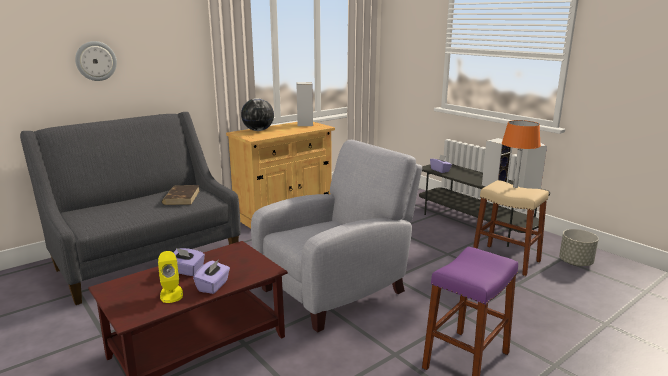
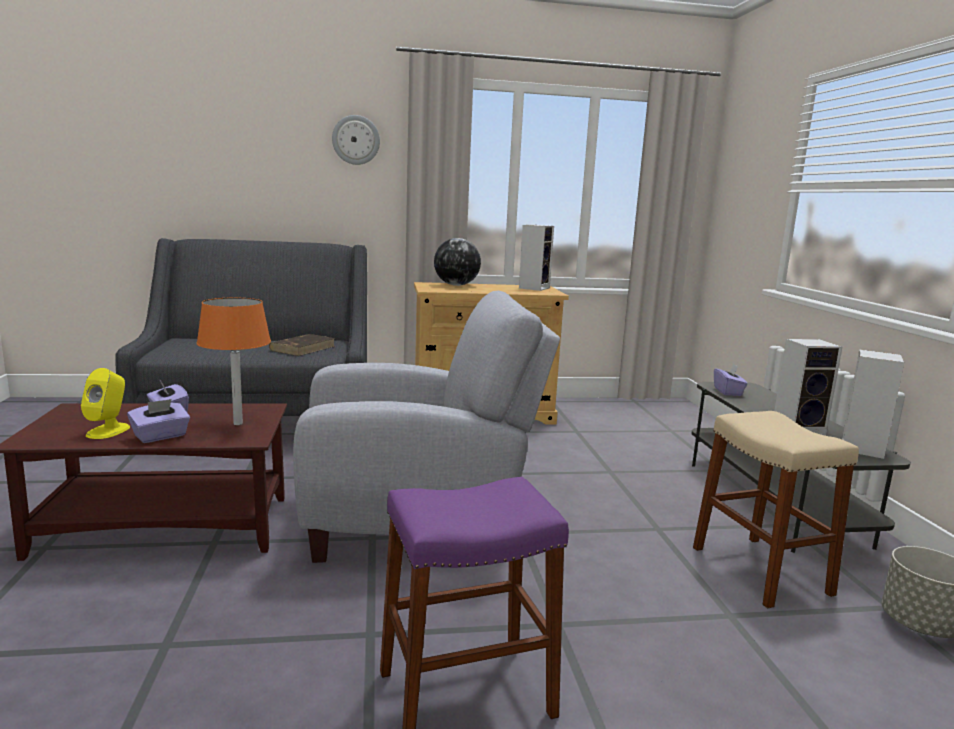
camera: 30 degrees right, 5 degrees down
(96, 61) = (259, 167): wall clock -> wall clock (356, 140)
(515, 187) = (792, 426): orange table lamp -> orange table lamp (238, 423)

